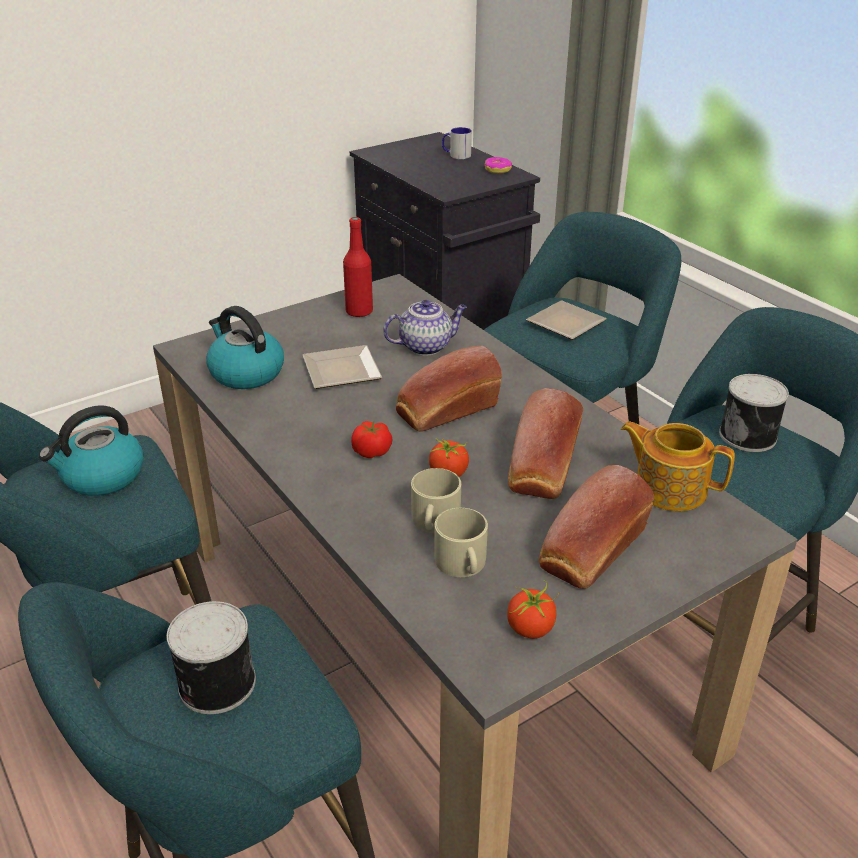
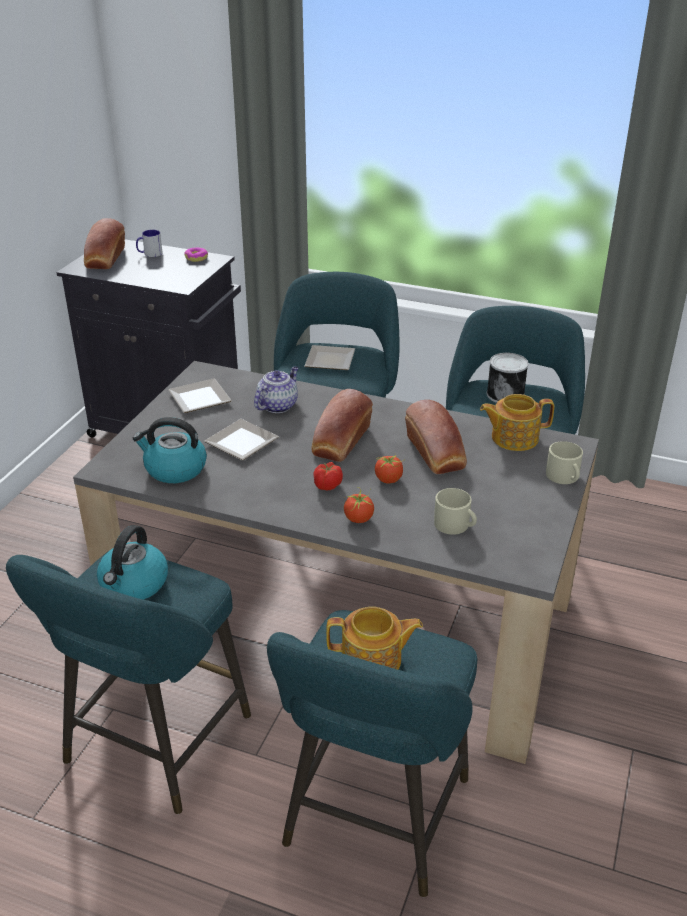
camera: 35 degrees left, 0 degrees up
(215, 683) = (373, 660): can -> teapot
(359, 312) = (201, 397): red bottle -> plate
(434, 522) = (413, 509): beige mug -> beige mug (564, 477)
(530, 628) = (526, 541): tomato -> tomato (358, 518)
(590, 551) = (511, 488): bread -> bread (105, 259)

